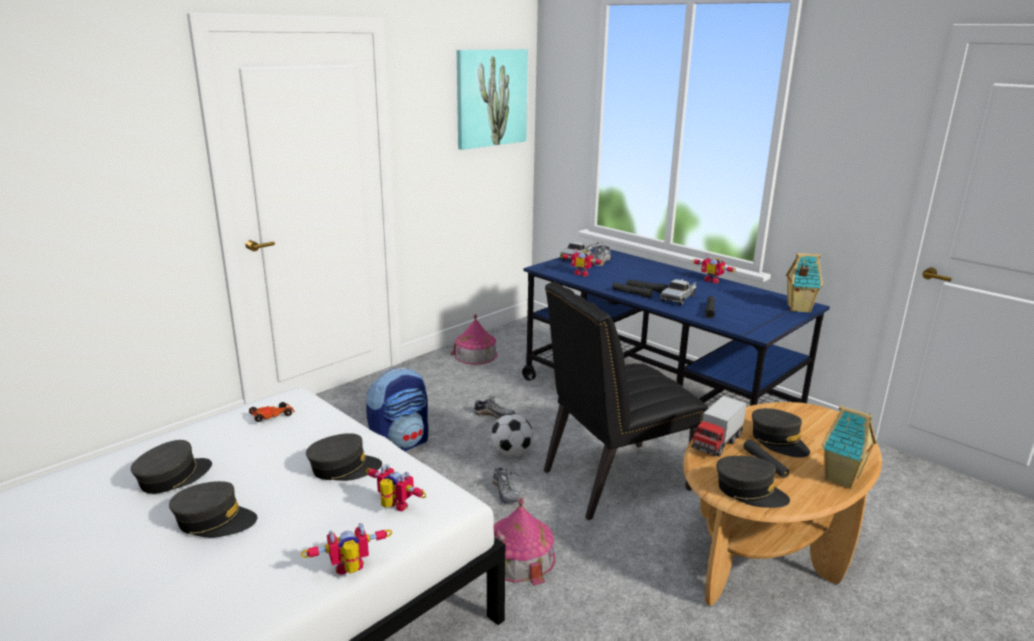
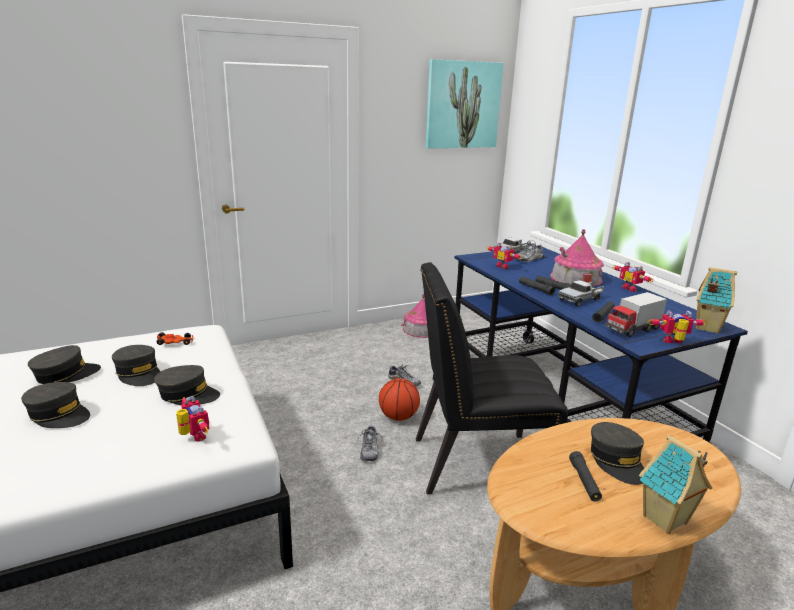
camera: 20 degrees right, 0 degrees up
(350, 571) = (111, 483): toy robot -> toy robot (674, 343)
(400, 444) = (312, 390): backpack -> none
(511, 453) = (398, 417): football -> basketball
(519, 557) = (344, 512): toy house -> toy house (576, 278)
(716, 443) = (545, 448): toy truck -> toy truck (632, 329)
(749, 491) = (544, 506): grey cap -> grey cap (138, 373)

